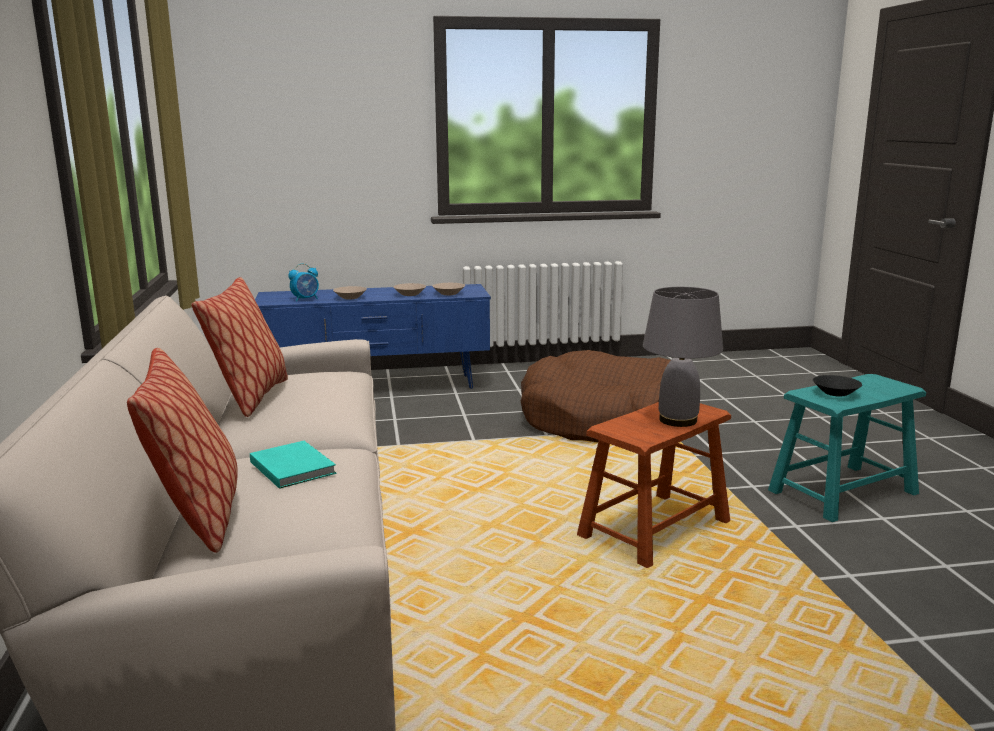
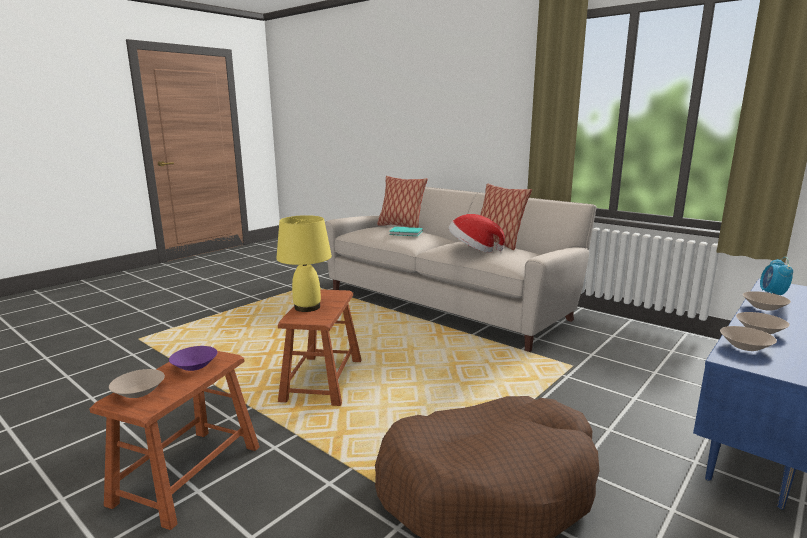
camera: 140 degrees right, 0 degrees up
(335, 391) = (473, 250): none -> hat
(677, 420) = (308, 307): grey table lamp -> yellow table lamp
(836, 393) = (194, 366): black bowl -> purple bowl
(843, 492) = (187, 474): turquoise stool -> brown stool
(885, 387) = (138, 392): none -> beige bowl

